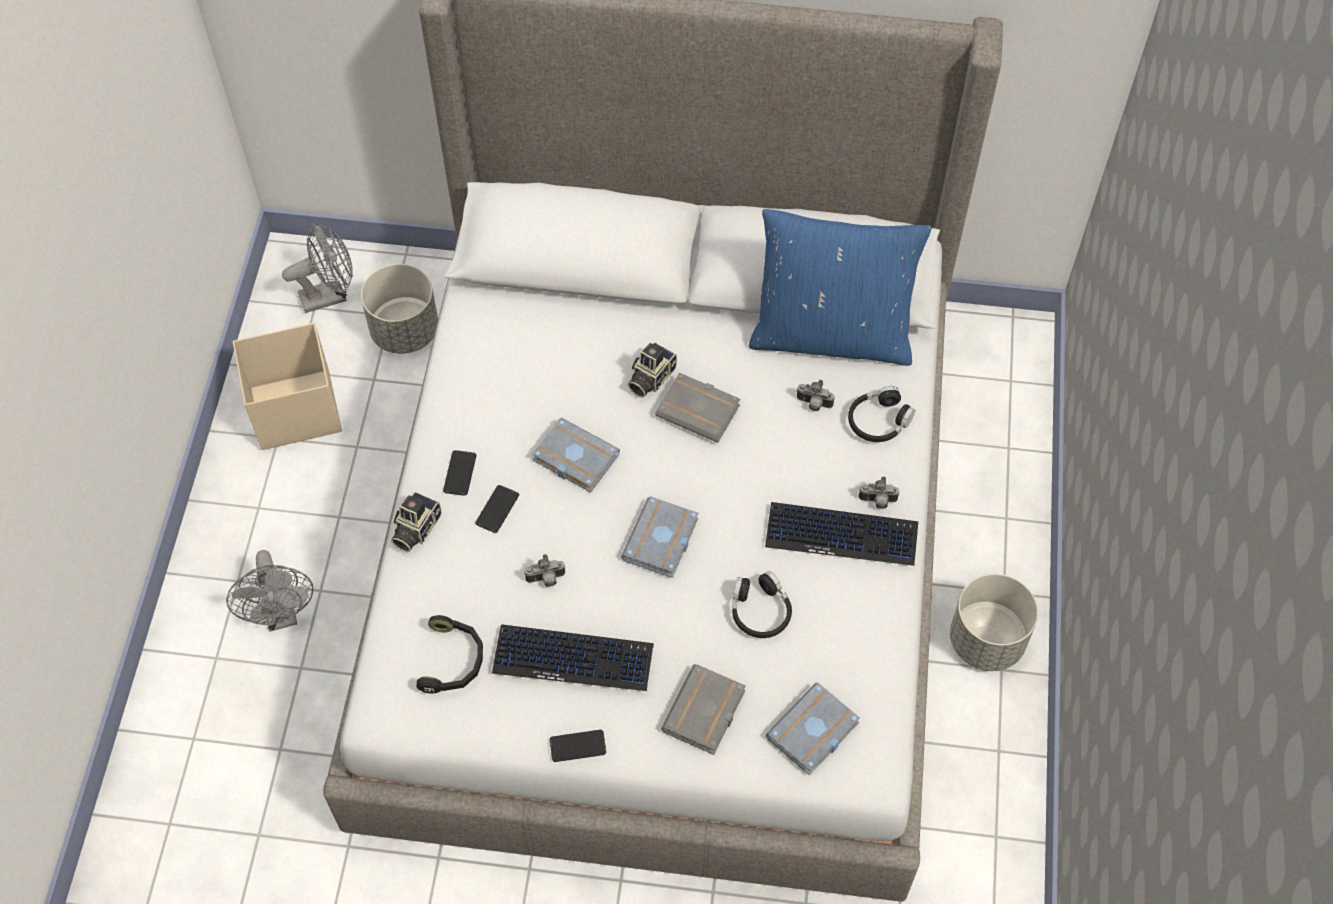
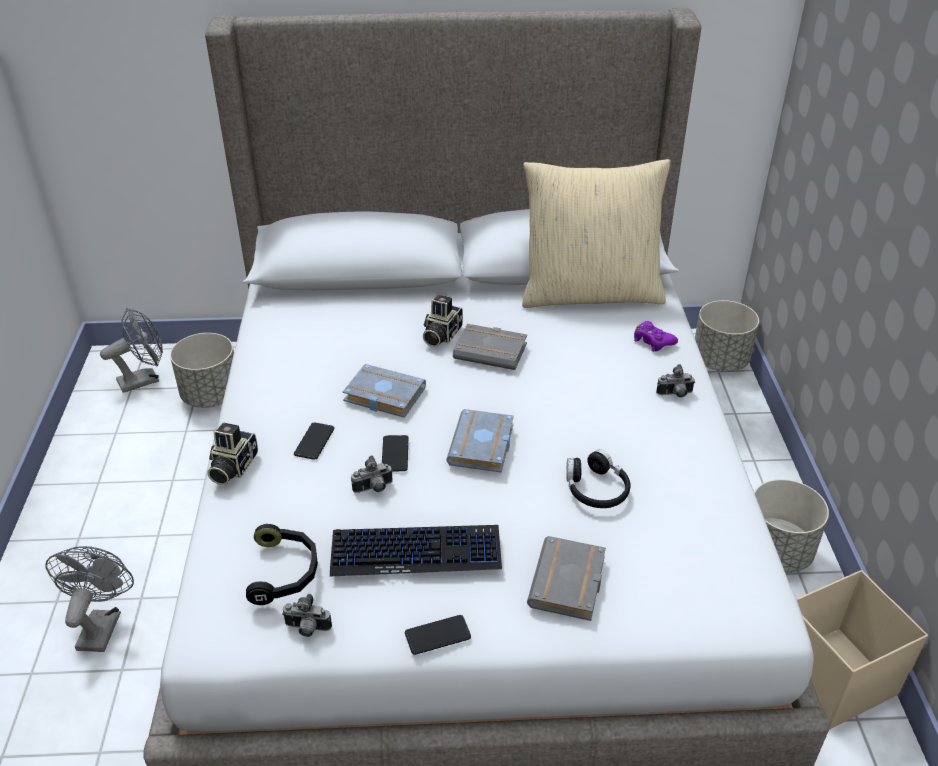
camera: 10 degrees left, 20 degrees down
(281, 615) = (101, 624): grey fan -> grey fan turned 150 degrees counterclockwise
(294, 410) = (113, 460): beige storage box -> beige storage box (831, 678)
(460, 473) = (273, 419): phone -> phone (395, 454)
(813, 404) = (591, 337): camera -> camera (307, 629)
(813, 734) = (689, 586): grey book -> none
(831, 334) = (590, 293): blue pillow -> beige pillow
(841, 535) = (652, 421): keyboard -> none
(878, 421) = (653, 341): black headphones -> purple game controller
(1019, 364) = (720, 360): none -> grey planter

